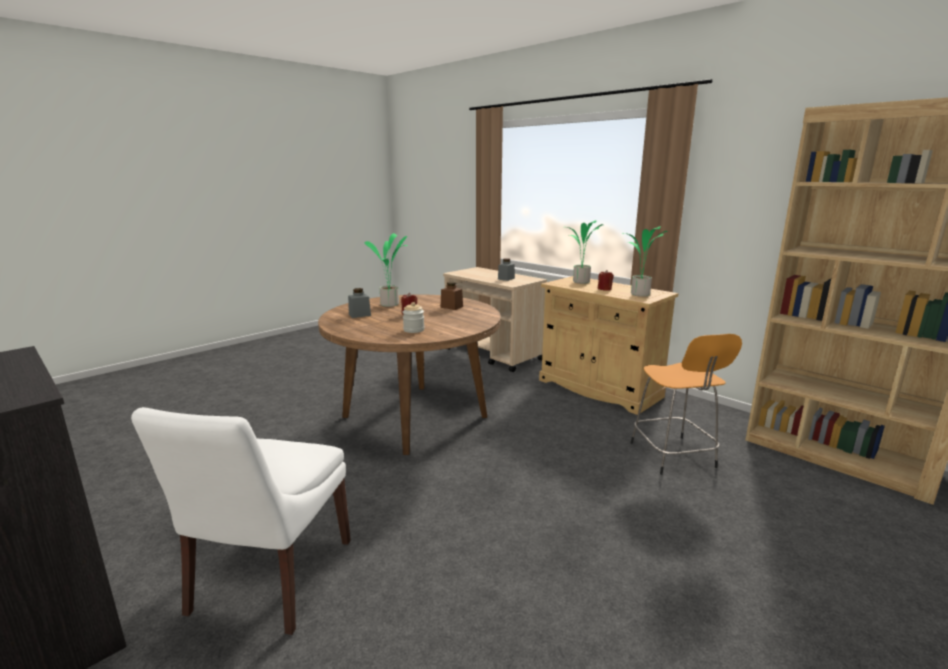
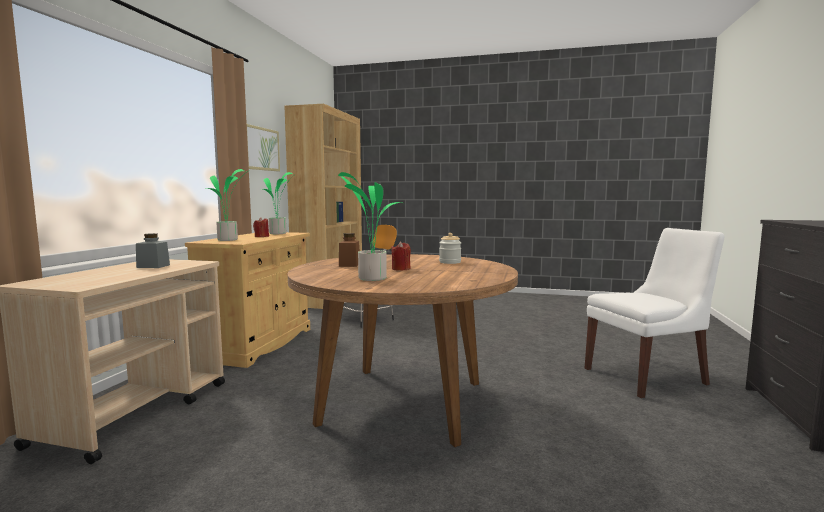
camera: 120 degrees left, 10 degrees down
(359, 315) = (439, 278): grey jar -> none
(750, 190) = (260, 149): none -> picture

